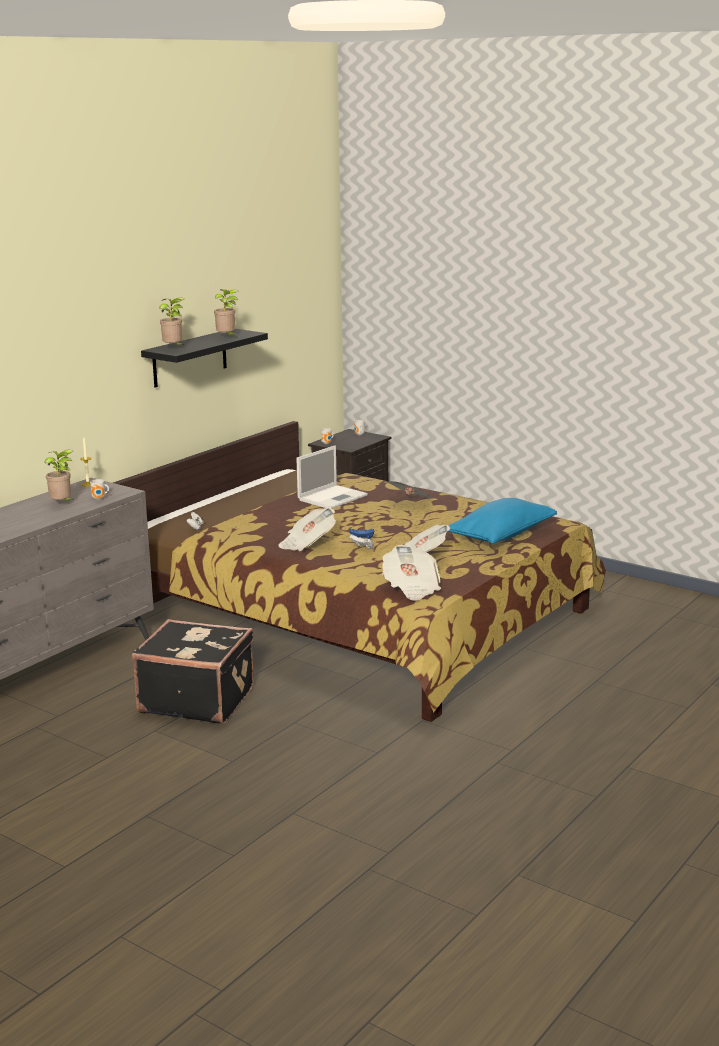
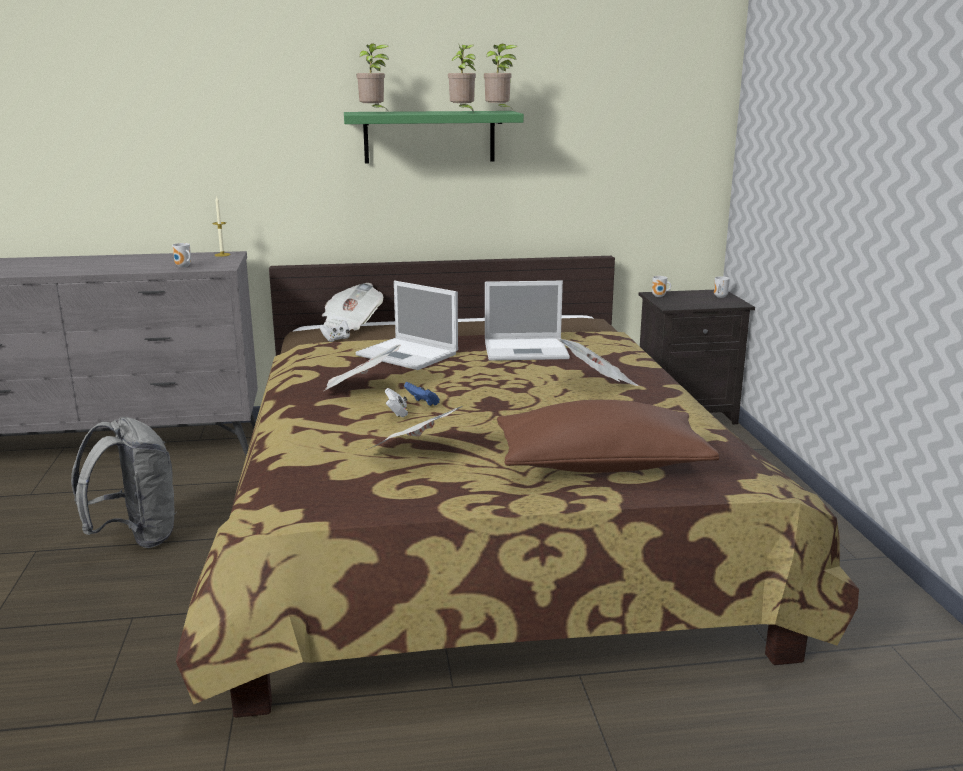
camera: 45 degrees right, 0 degrees up
(62, 504) = (145, 263): potted plant -> potted plant (499, 112)
(190, 358) = (429, 137): black shelf -> green shelf
(197, 700) = (136, 537): black suitcase -> grey backpack
(278, 520) = (409, 355): none -> laptop
(411, 588) = (300, 487): newspaper -> newspaper (350, 325)
(501, 536) = (601, 465): blue pillow -> brown pillow

